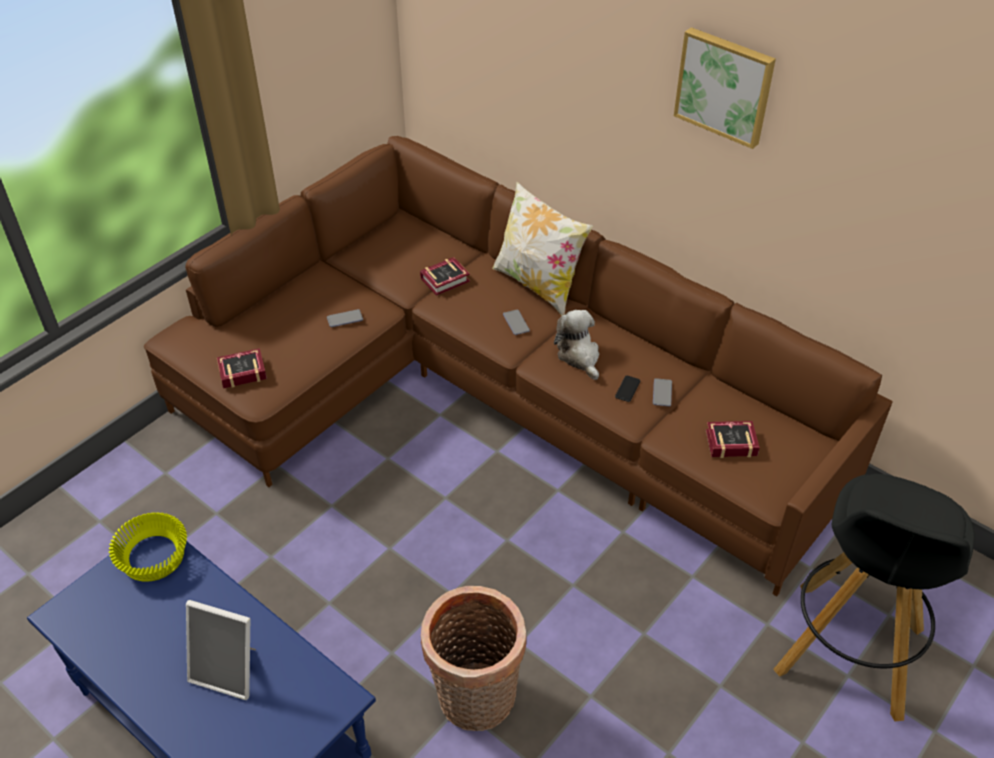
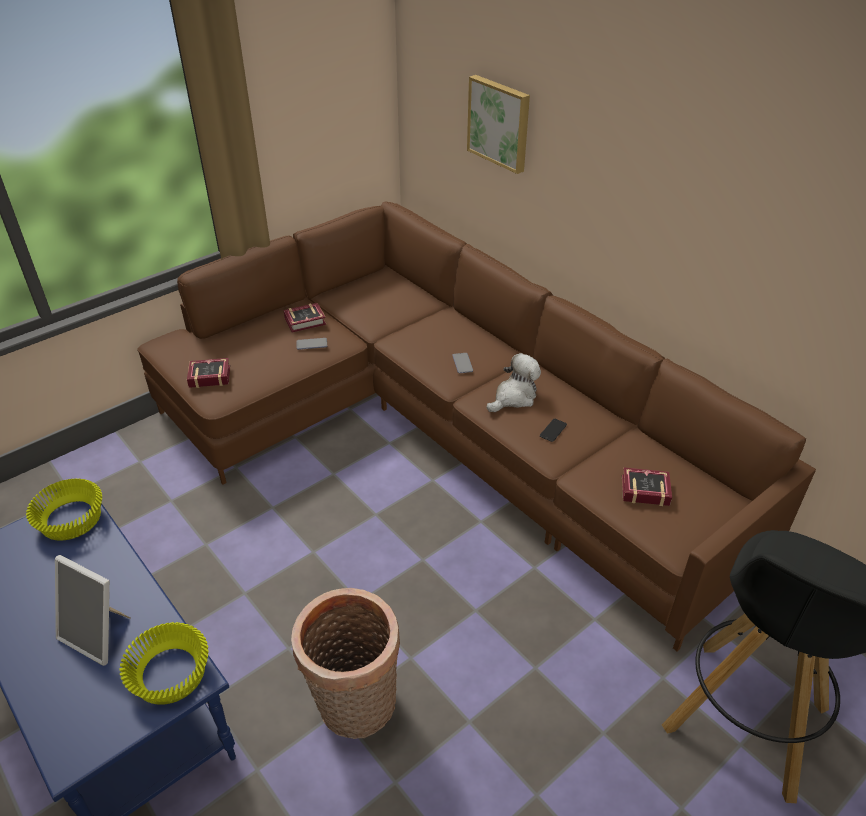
camera: 10 degrees right, 5 degrees down
(315, 696) = (170, 672): none -> yellow bowl
(447, 280) = (410, 323): book -> book (307, 321)
(538, 285) = (491, 335): pillow -> none
(579, 356) = (514, 397): plush toy -> plush toy turned 60 degrees clockwise
(662, 393) = (586, 438): phone -> none
(725, 86) = (669, 138): picture -> picture (500, 123)

